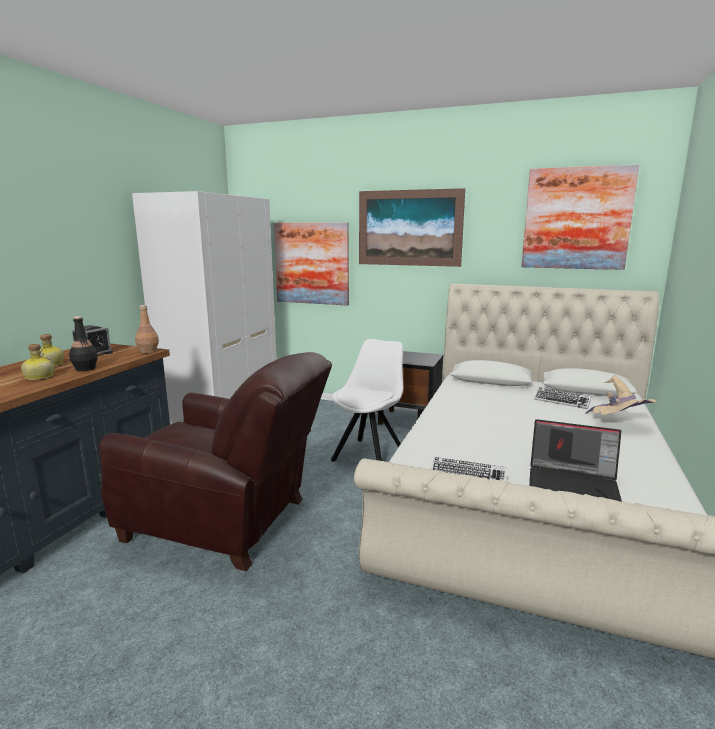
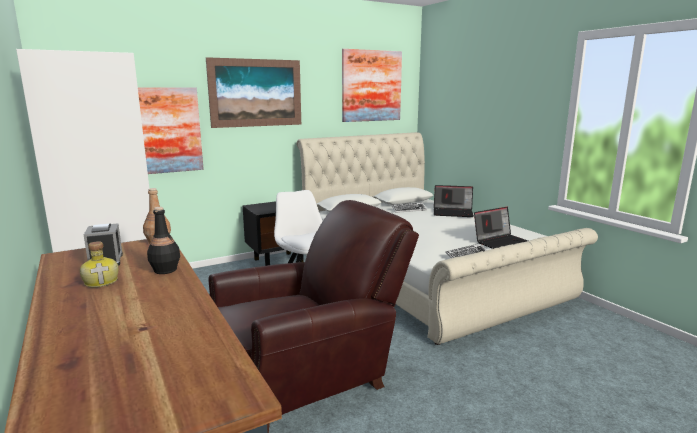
camera: 50 degrees left, 0 degrees up
(39, 377) = (148, 291): bottle -> none
(618, 423) = (453, 212): beige hat -> laptop

